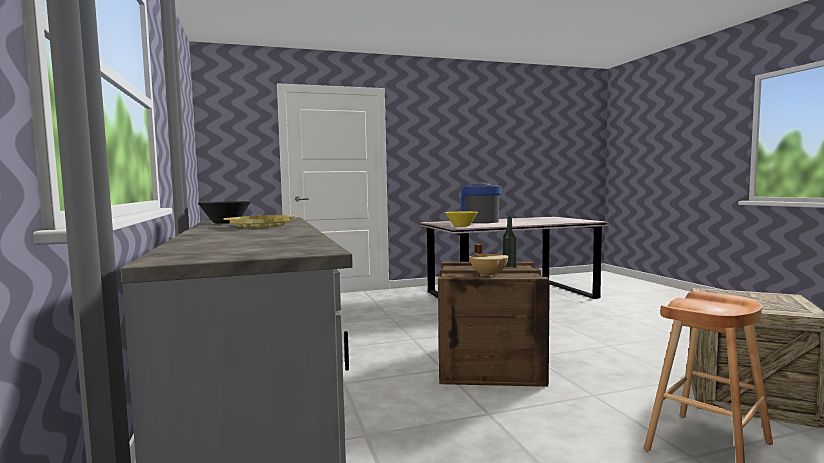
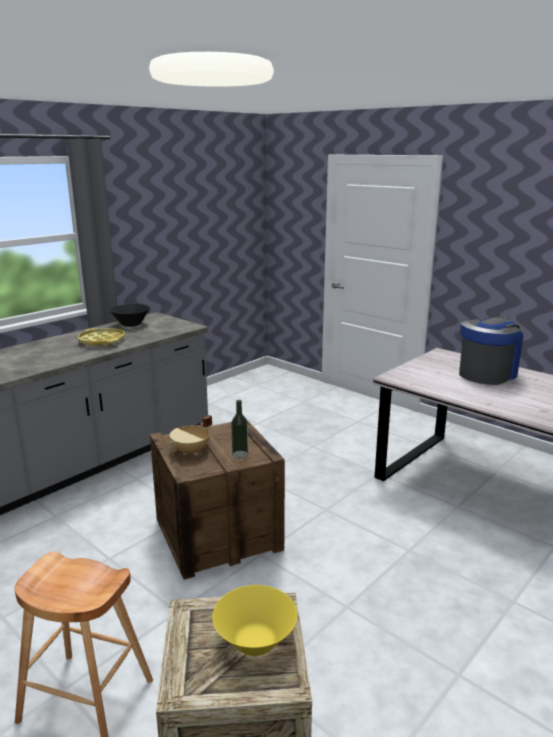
camera: 60 degrees right, 15 degrees up
(461, 226) = (410, 375): yellow bowl -> yellow bowl (255, 641)

